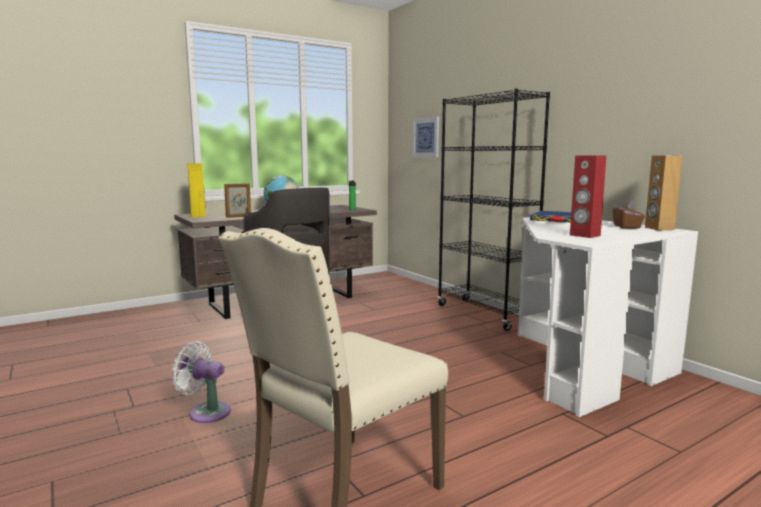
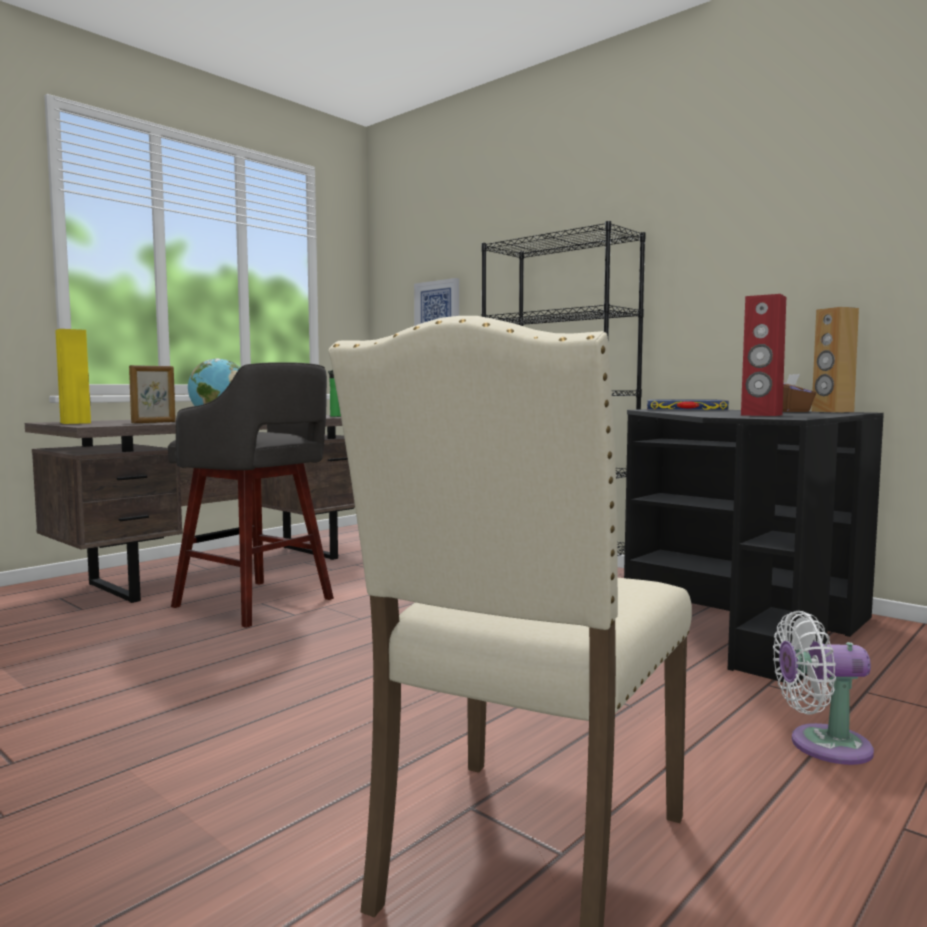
camera: 15 degrees left, 5 degrees down
(206, 412) = (175, 754): white fan -> white fan (822, 745)
(578, 364) = (734, 618): white desk -> black desk

